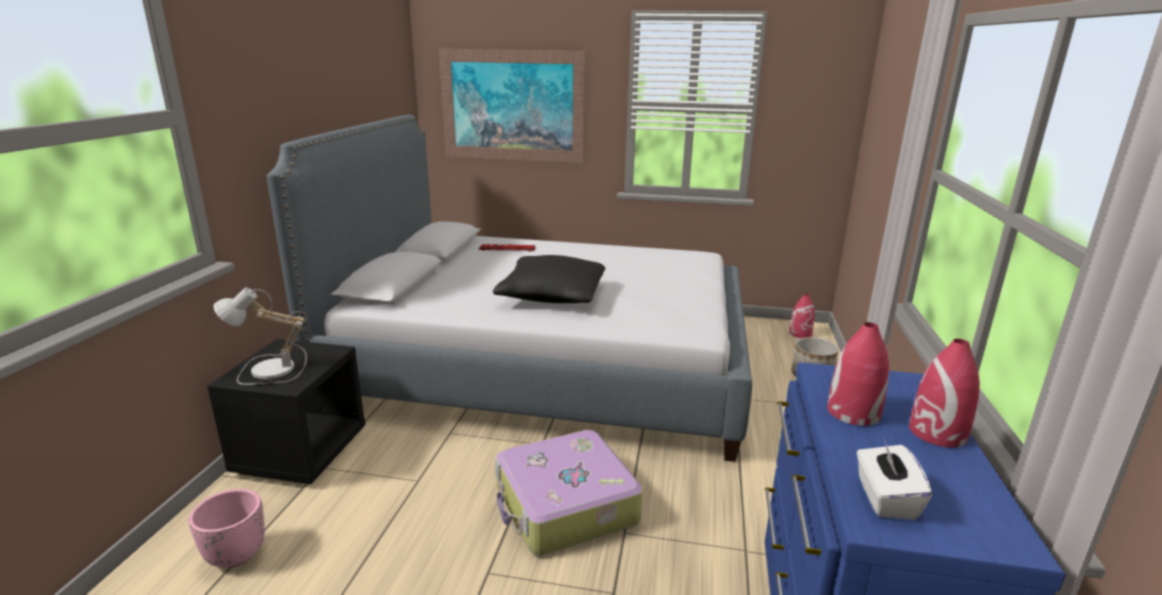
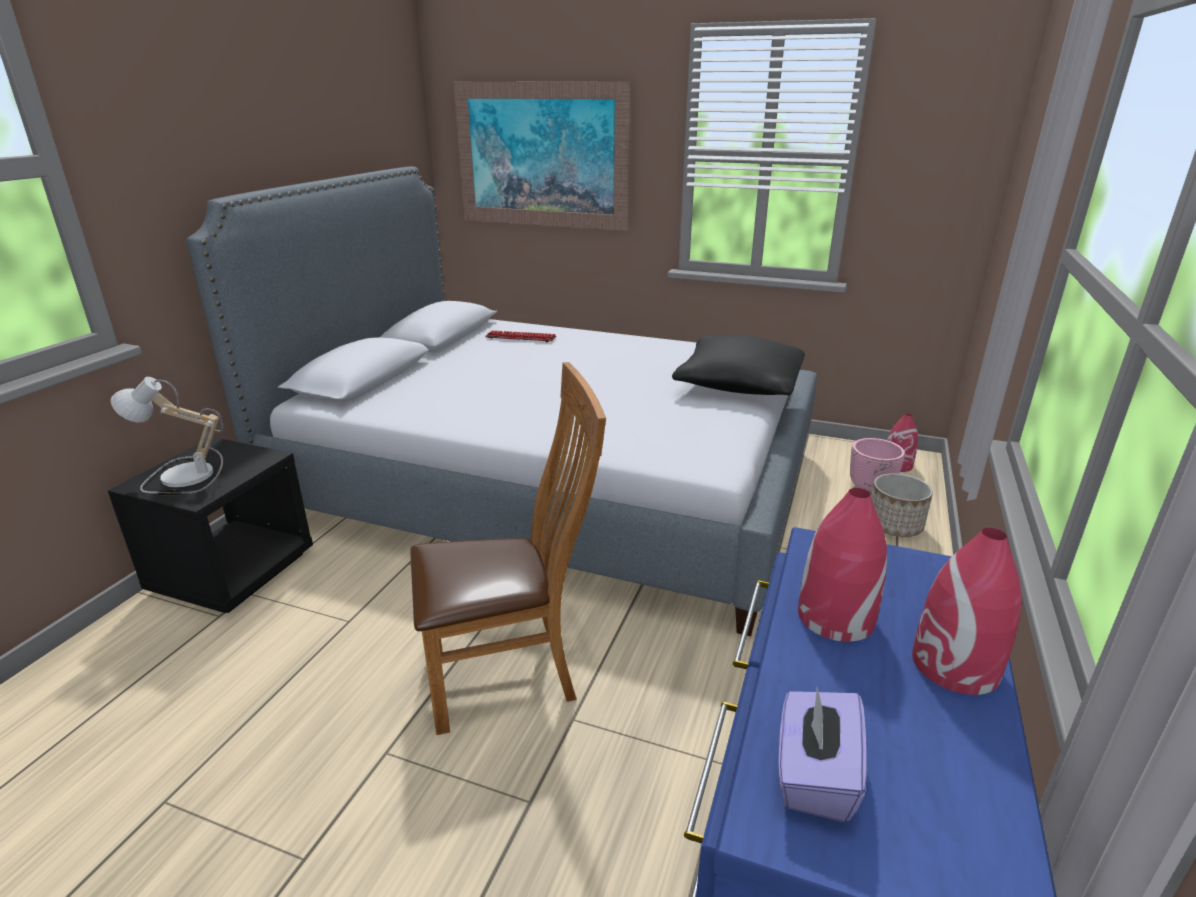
camera: 10 degrees right, 5 degrees up
(236, 555) = (115, 693): pink planter -> pink planter (870, 488)
(552, 296) = (544, 402): black pillow -> black pillow (739, 385)
(565, 506) = (510, 674): suitcase -> brown chair
(885, 498) = (814, 776): white tissue box -> purple tissue box

